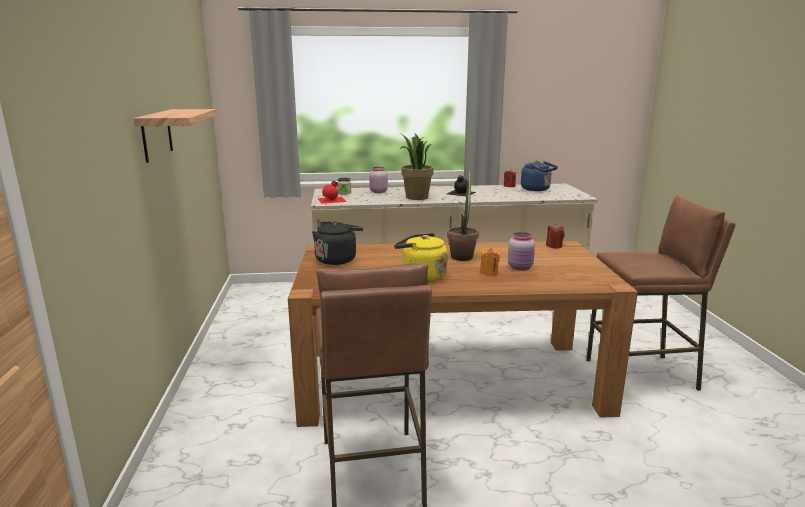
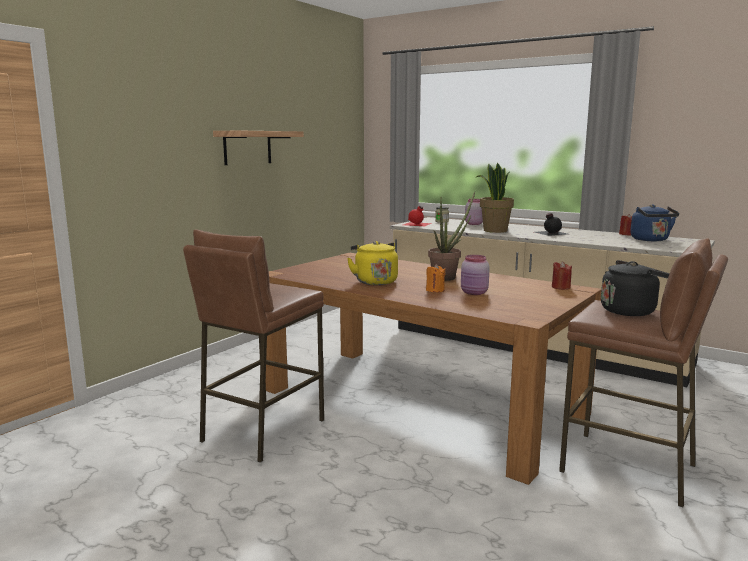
camera: 40 degrees right, 5 degrees down
(337, 259) = (345, 262): black kettle -> black kettle (630, 311)

